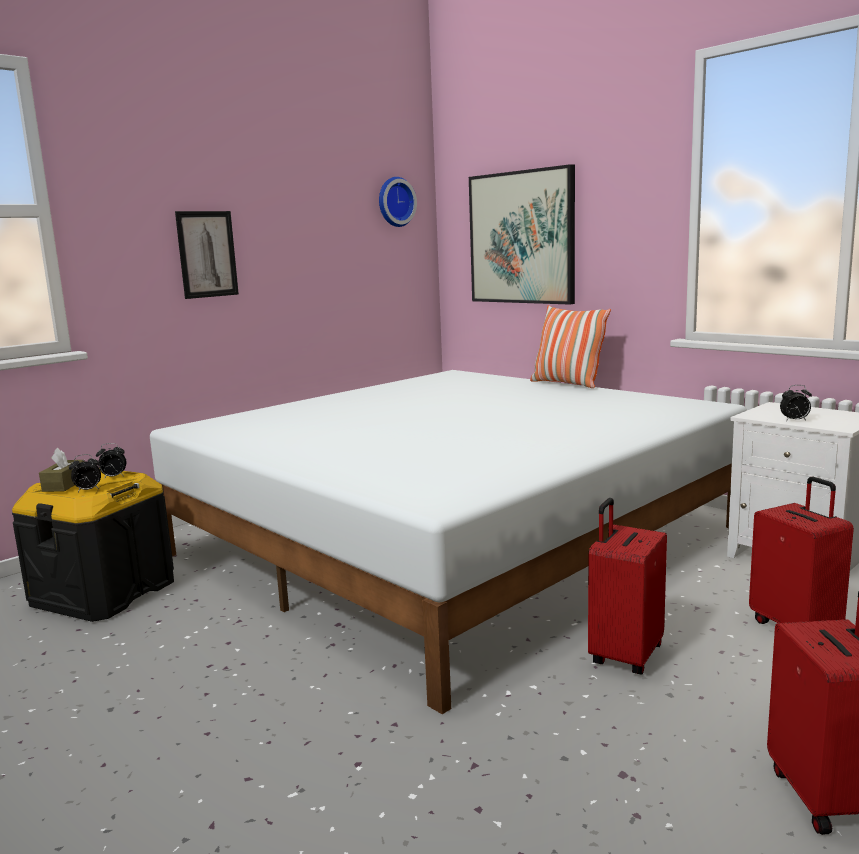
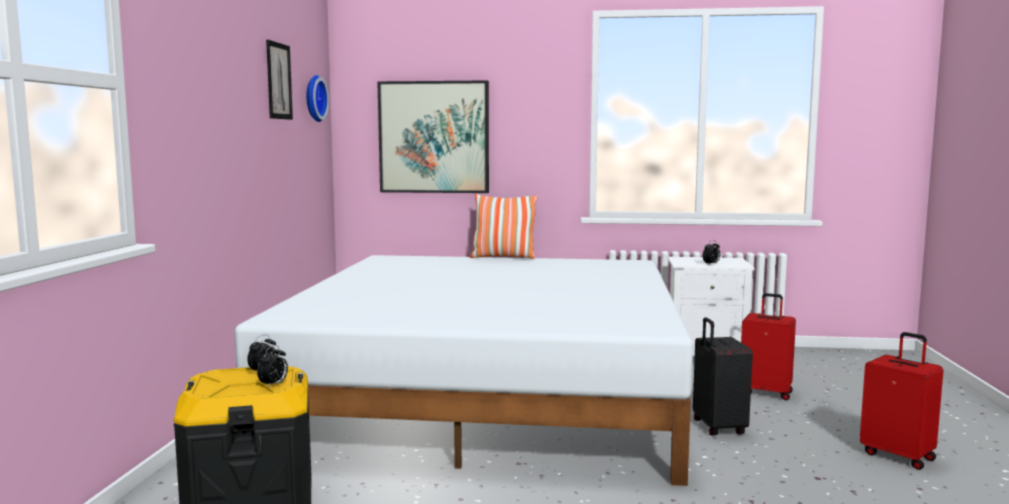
camera: 40 degrees left, 5 degrees down
(65, 484) = (227, 386): brown tissue box -> none
(207, 254) = (218, 140): picture -> picture (279, 81)
(624, 655) = (717, 427): red suitcase -> black suitcase

